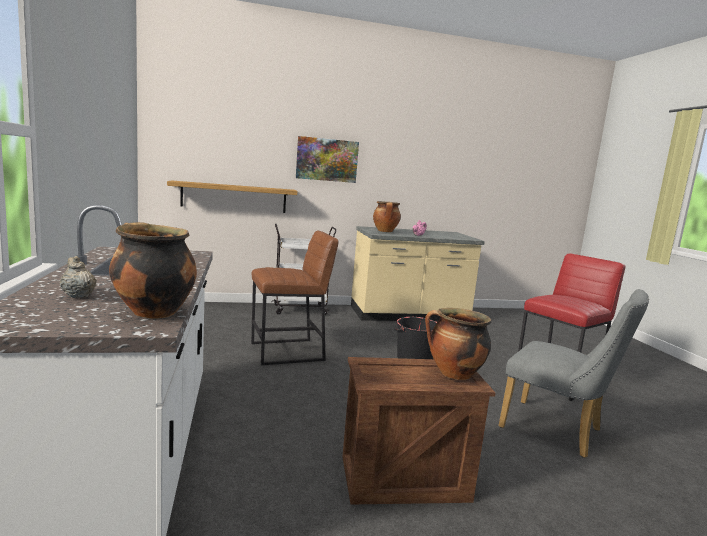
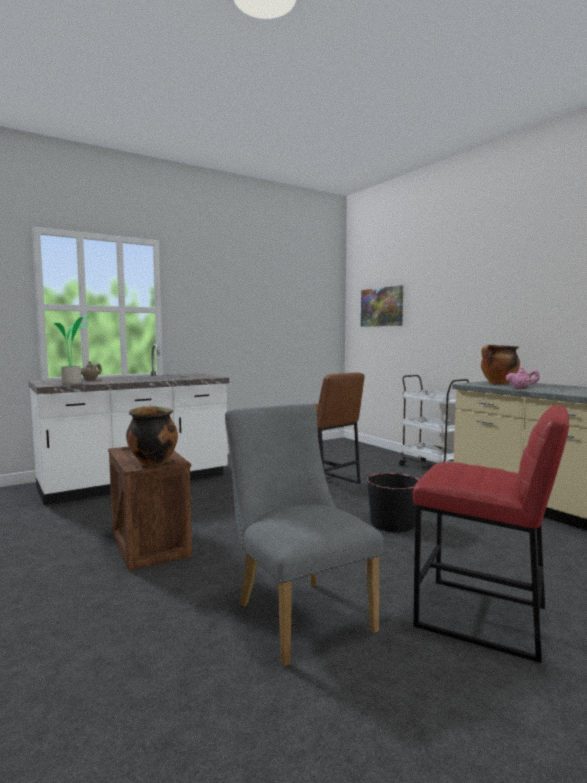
camera: 70 degrees right, 5 degrees down
(152, 312) = (72, 384): cooking pot -> potted plant
(234, 197) = (397, 351): shelf -> none
(327, 160) = (471, 304): picture -> picture (382, 307)
(558, 431) = (298, 613): grey chair -> grey chair turned 135 degrees clockwise

